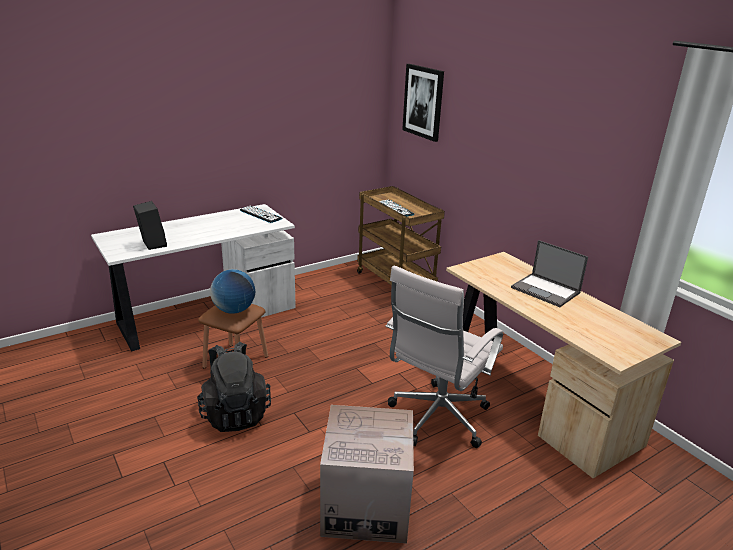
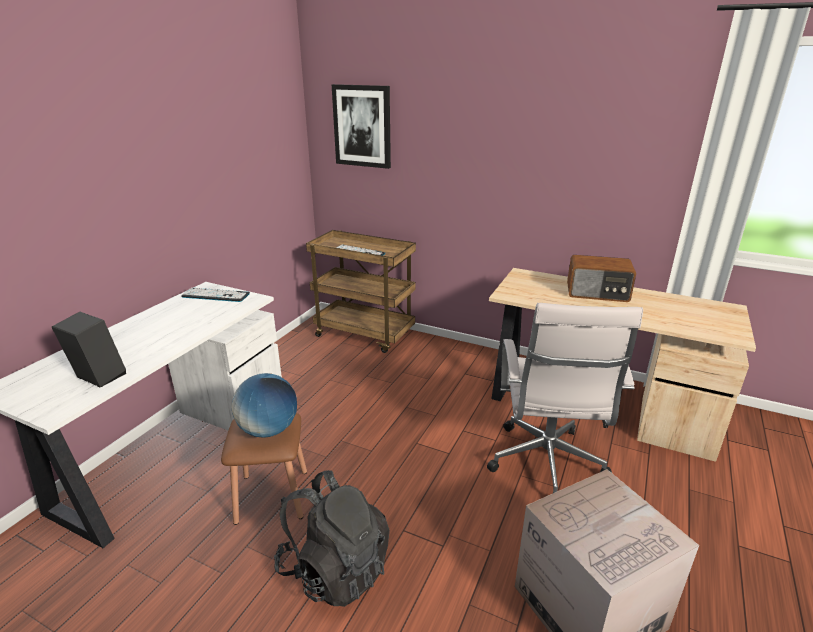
camera: 30 degrees left, 0 degrees up
(546, 290) = (597, 293): laptop -> radio

